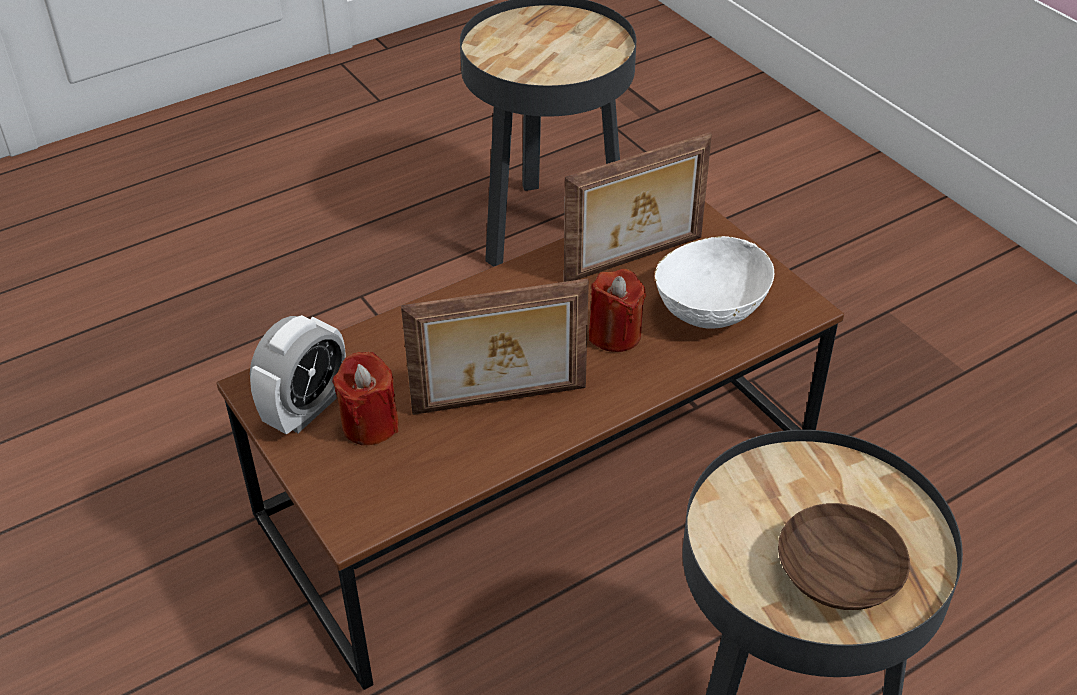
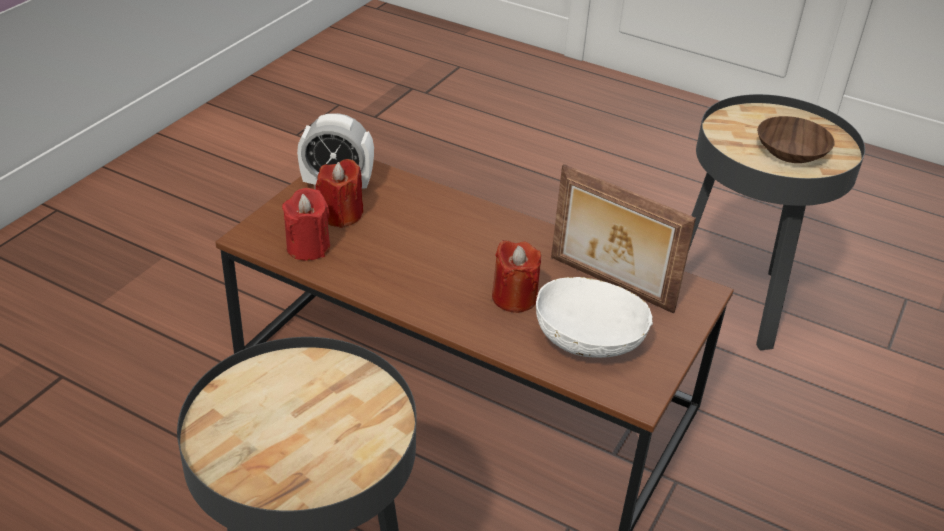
camera: 60 degrees right, 5 degrees down
(415, 474) = (308, 247): none -> red candle
(500, 402) = (401, 263): picture frame -> none
(841, 575) = (265, 446): brown bowl -> brown bowl (791, 153)

